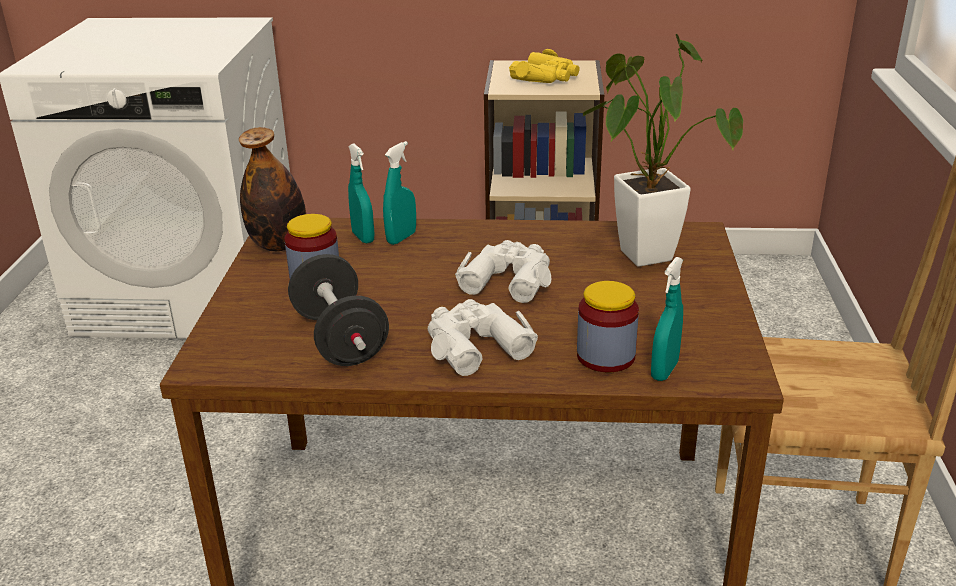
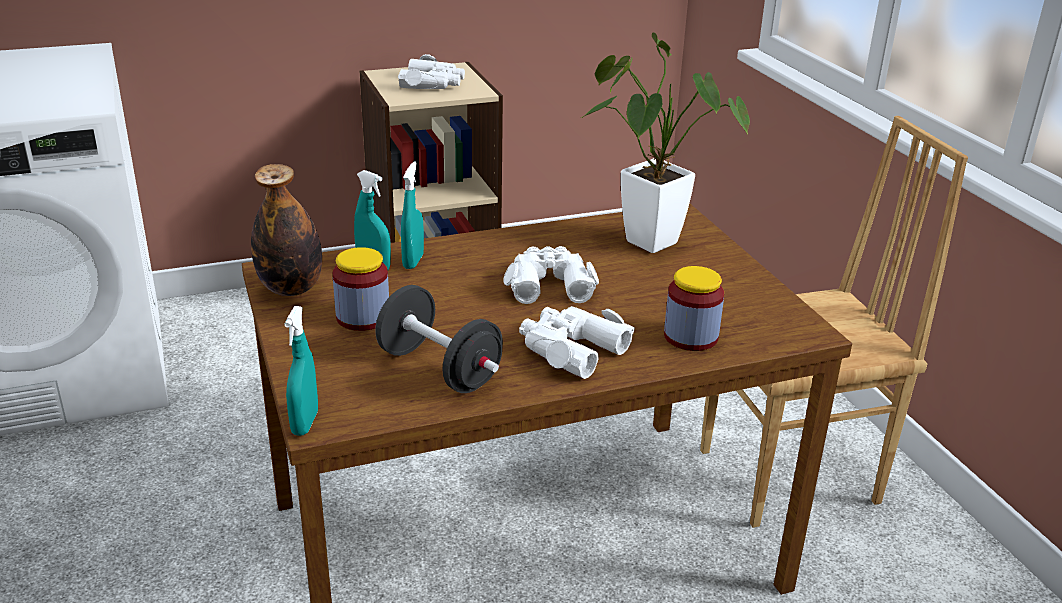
camera: 25 degrees left, 0 degrees up
(546, 77) = (433, 83): yellow binoculars -> white binoculars
(664, 371) = (747, 339): turquoise spray bottle -> turquoise spray bottle (305, 423)

